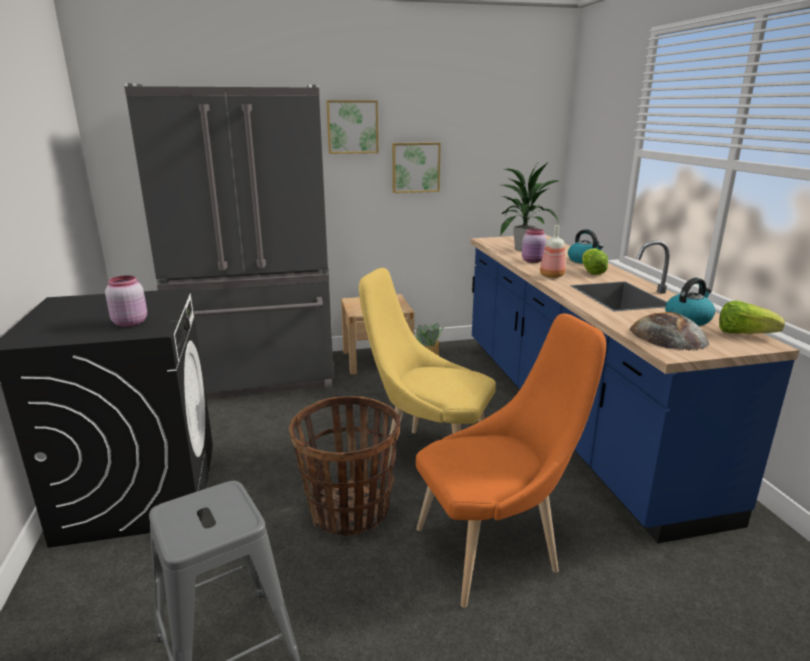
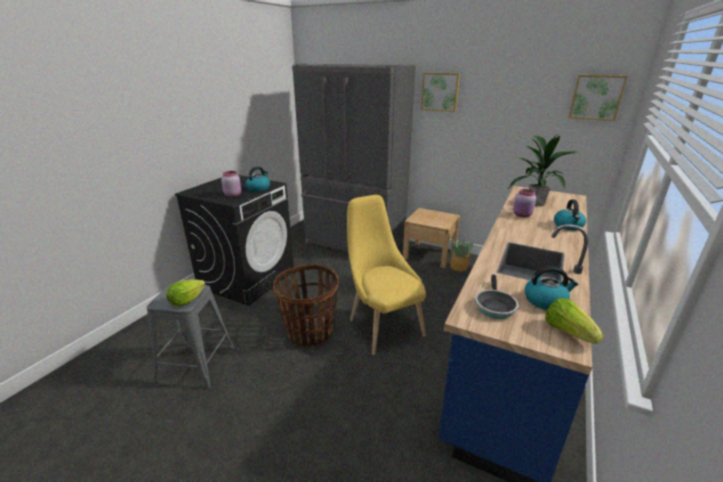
camera: 40 degrees right, 5 degrees up
(158, 304) = (258, 188): none -> kettle
(415, 167) = (483, 125): picture -> picture (596, 97)
(495, 549) = (350, 394): orange chair -> none
(552, 276) = (510, 231): bottle -> none
(591, 272) = (551, 237): lettuce -> lettuce (186, 300)
(668, 336) = (494, 306): bread -> frying pan

